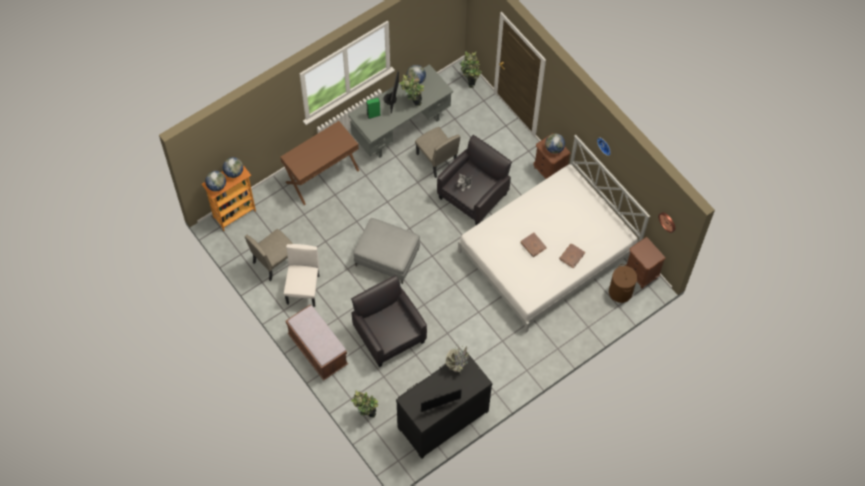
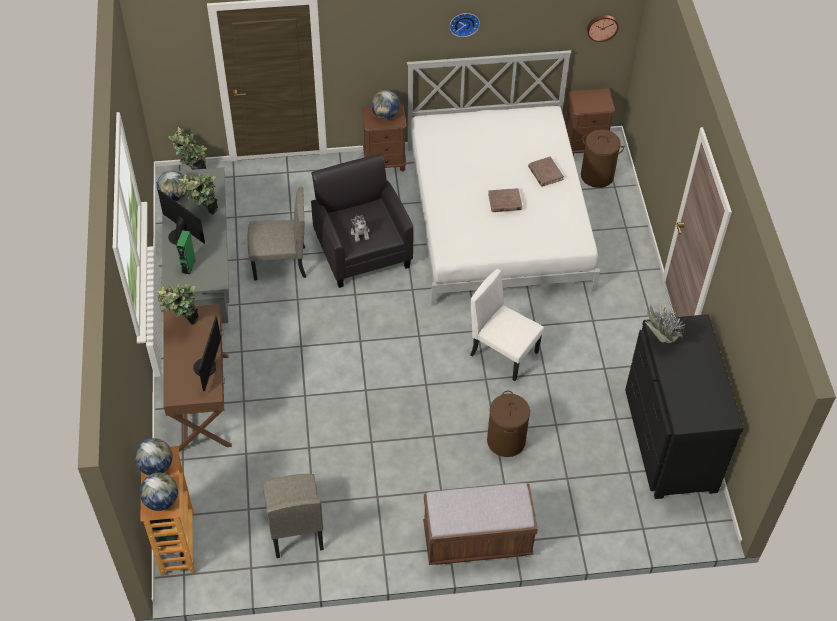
camera: 60 degrees left, 10 degrees down
(303, 289) = (367, 512): white chair -> white chair (504, 353)
(365, 413) = (612, 527): potted plant -> potted plant (184, 326)
(387, 257) = (386, 387): grey ottoman -> none
(389, 334) = (506, 440): black armchair -> brown laundry basket
(440, 403) = (708, 385): monitor -> monitor (207, 368)

